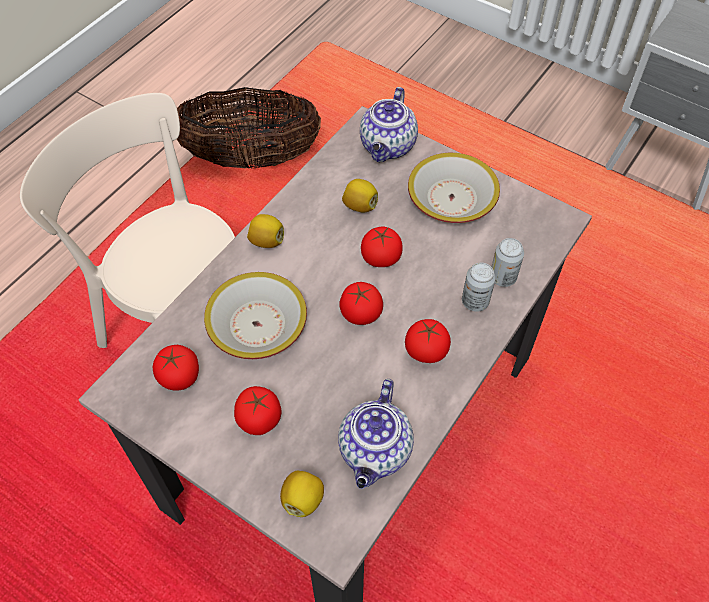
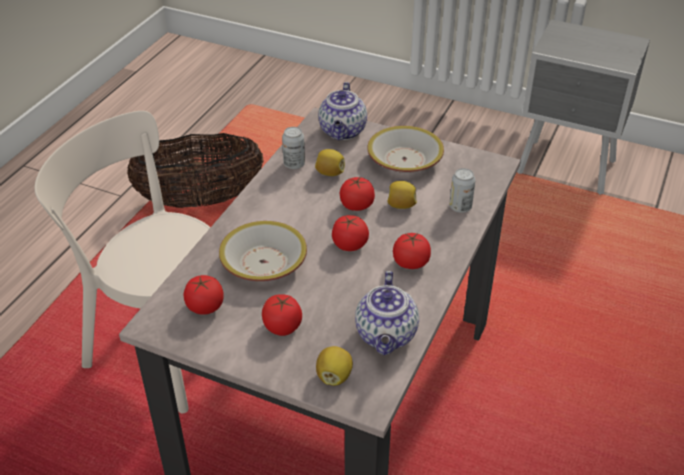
camera: 10 degrees left, 15 degrees down
(266, 241) = (257, 205): lemon -> lemon (401, 205)
(475, 301) = (442, 225): can -> can (294, 164)

